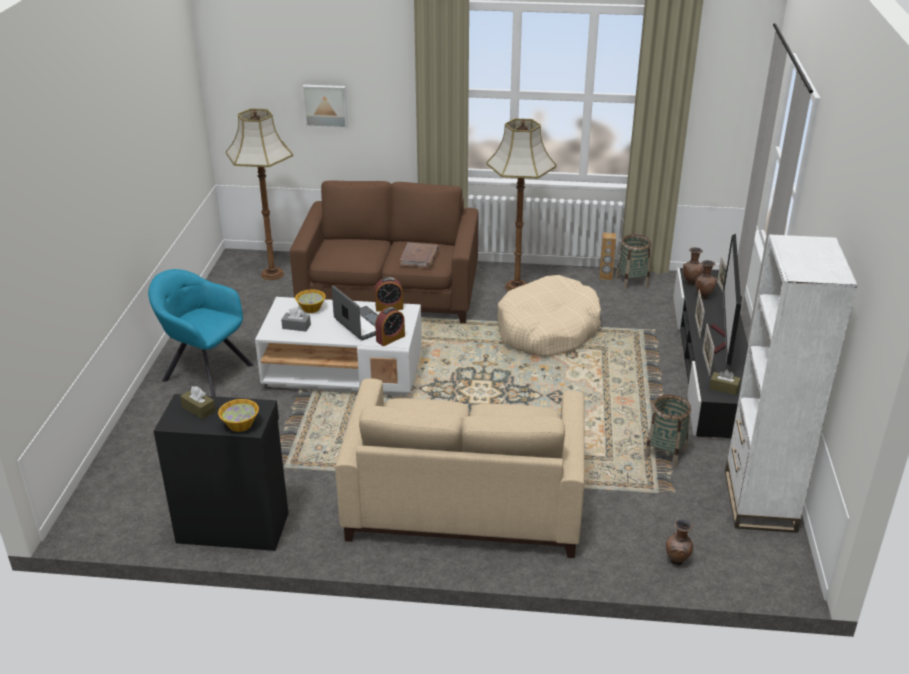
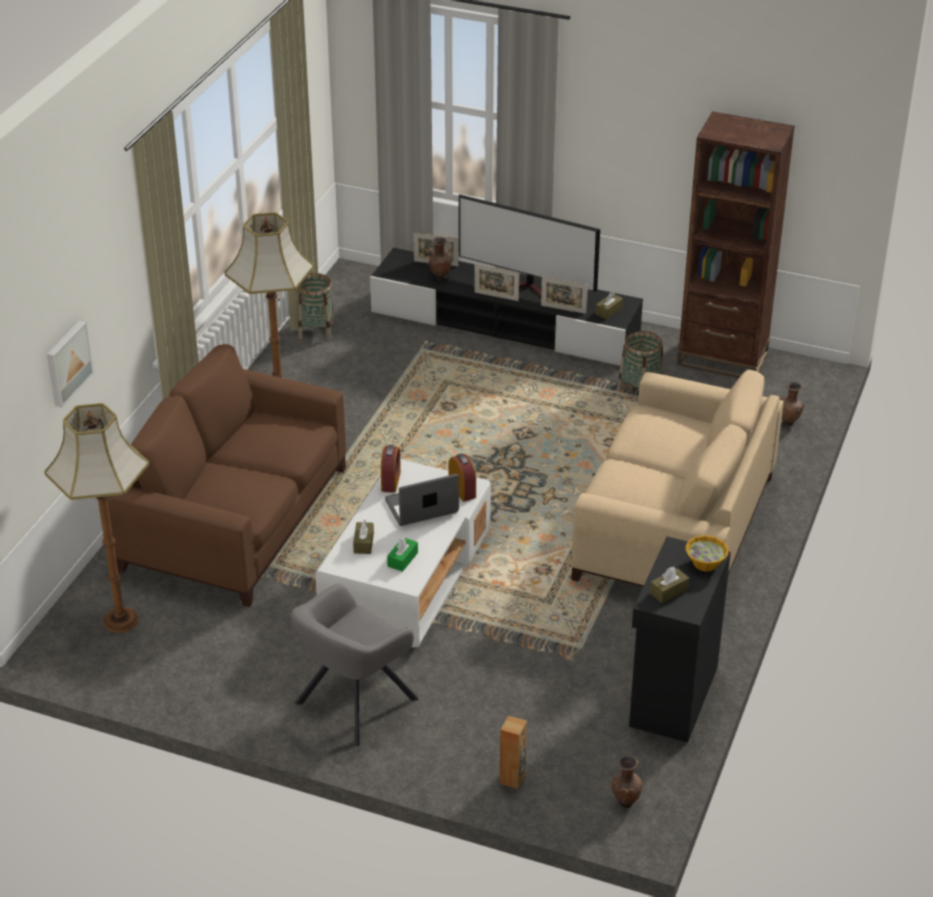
camera: 75 degrees left, 5 degrees up
(205, 371) = (353, 703): turquoise armchair -> grey armchair
(296, 326) = (402, 559): grey tissue box -> green tissue box
(311, 308) = (363, 543): bowl -> brown tissue box
(419, 257) = (290, 436): brown book -> none
(547, 330) = (390, 412): beige dog bed -> none
(605, 277) = (294, 345): brown speaker -> brown speaker (512, 779)
(691, 283) = (408, 277): brown vase -> brown vase (625, 802)
(759, 501) = (722, 358): white bookcase -> brown bookcase

